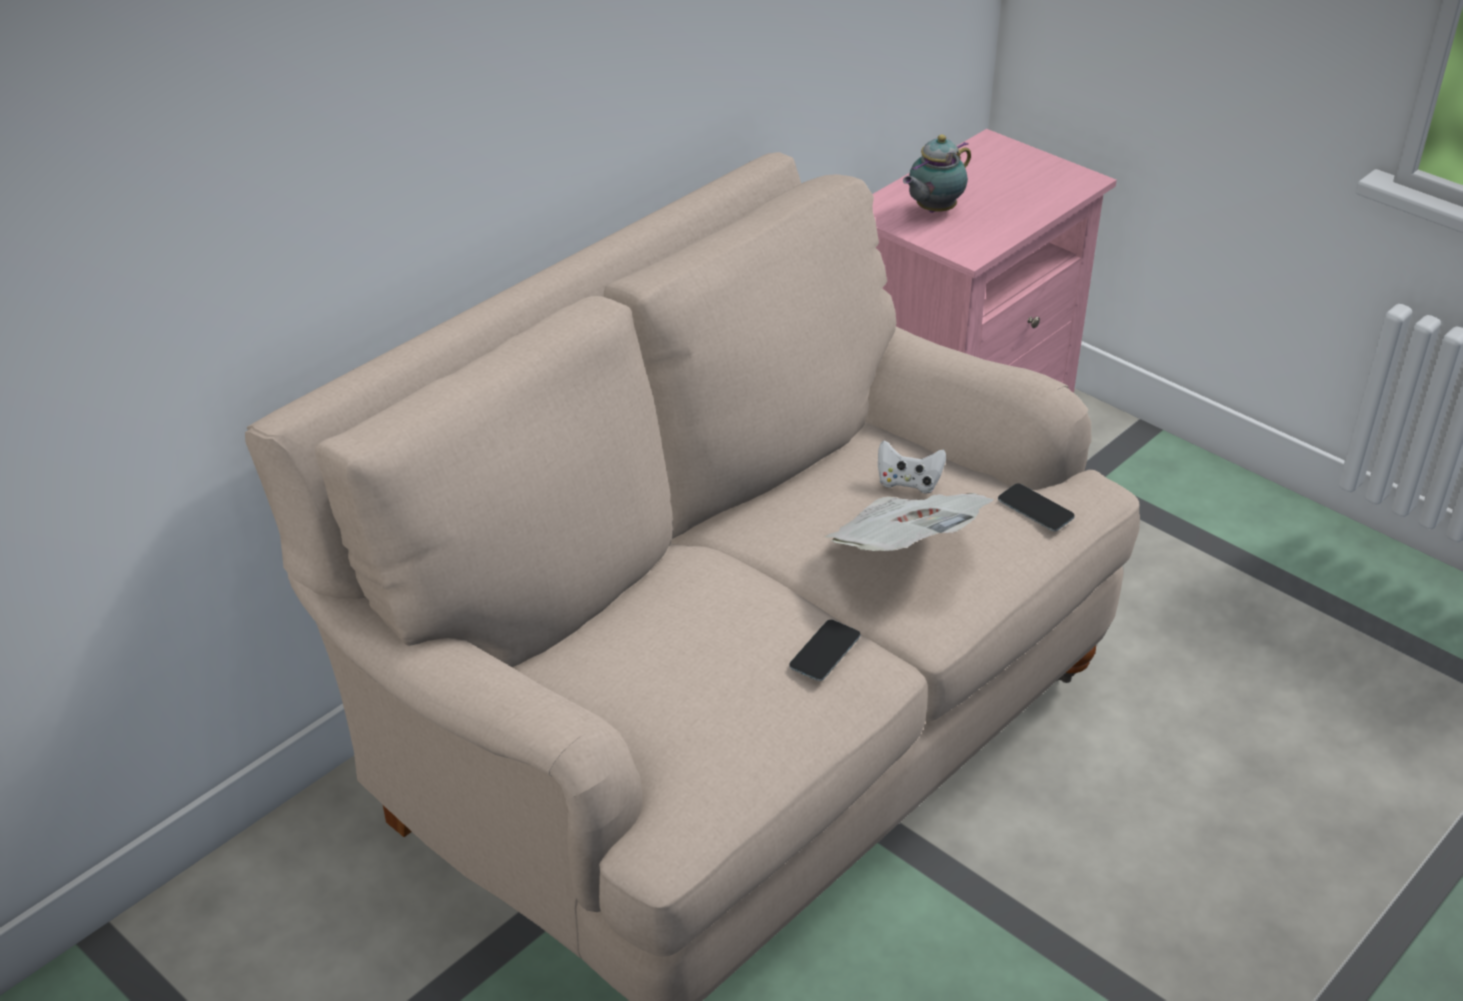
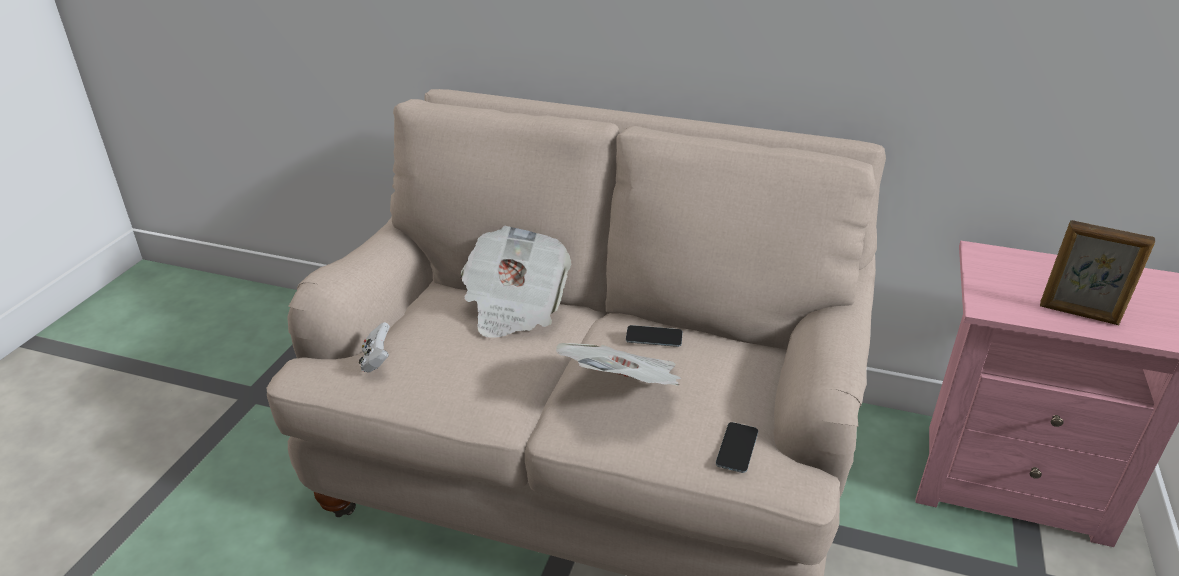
camera: 65 degrees right, 5 degrees down
(677, 590) = (514, 305): none -> newspaper
(825, 651) = (492, 379): phone -> phone (654, 336)
(908, 483) = (705, 372): white game controller -> white game controller (377, 361)
(933, 210) = (1021, 277): teapot -> none
(1012, 211) = (1079, 314): none -> picture frame

